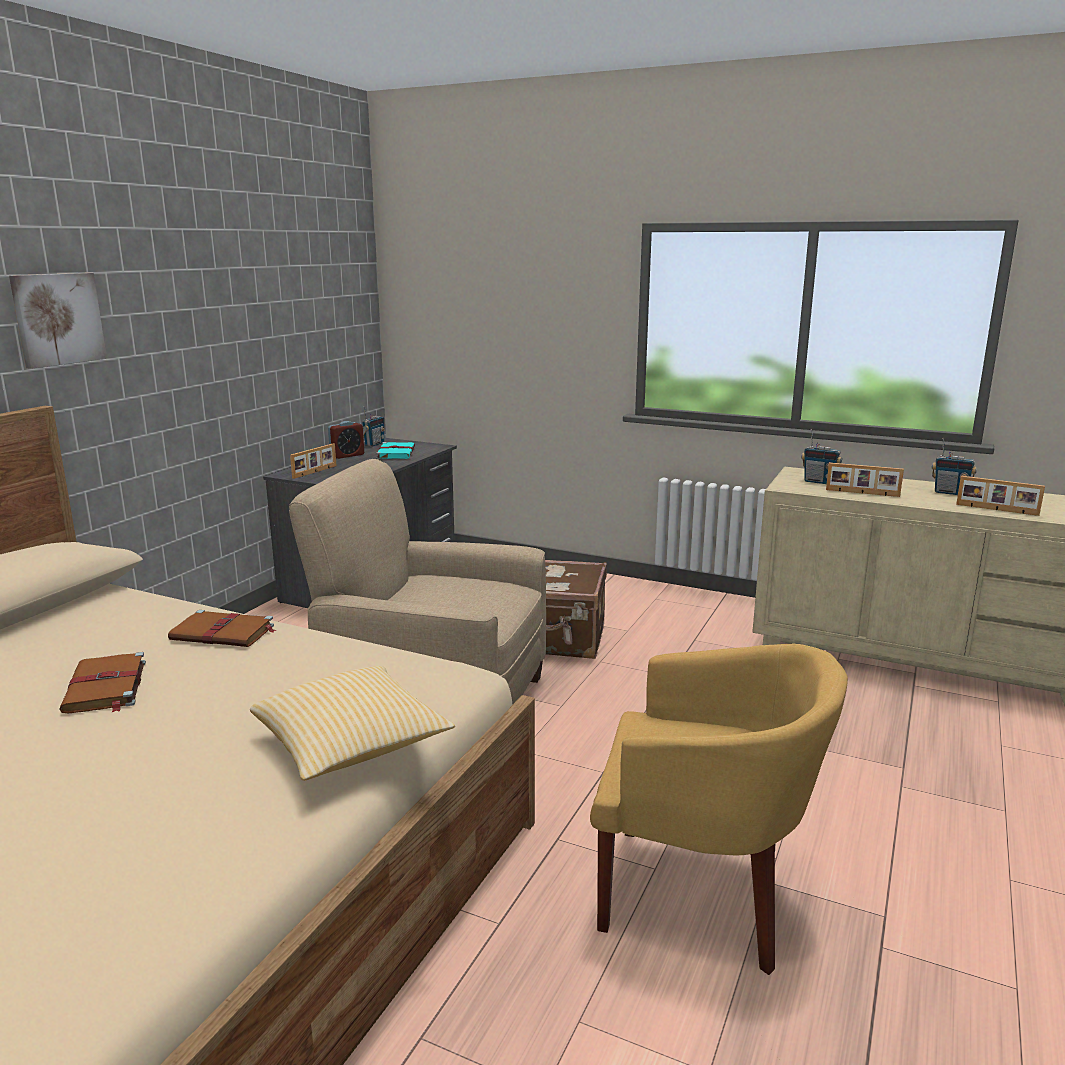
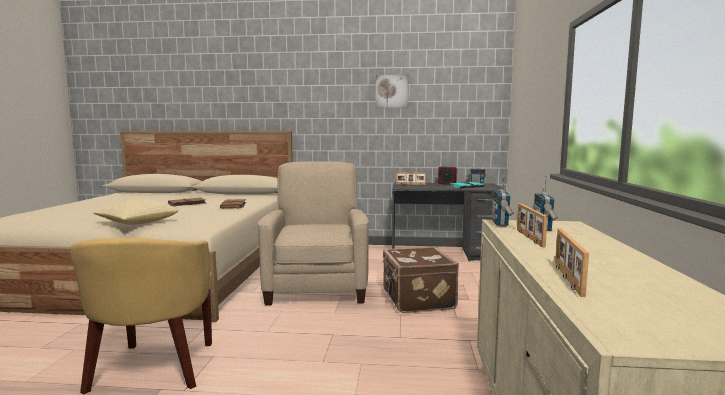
camera: 70 degrees right, 10 degrees down
(57, 319) = (303, 101): picture -> picture (392, 91)
(950, 493) = (609, 263): radio -> radio (500, 223)

